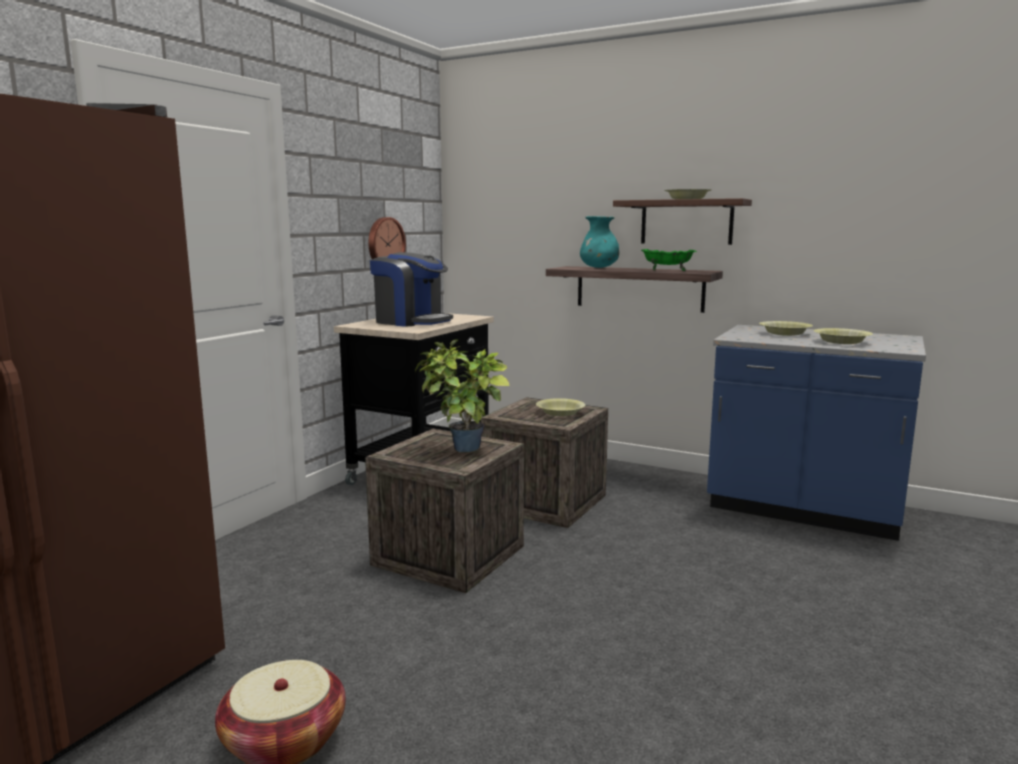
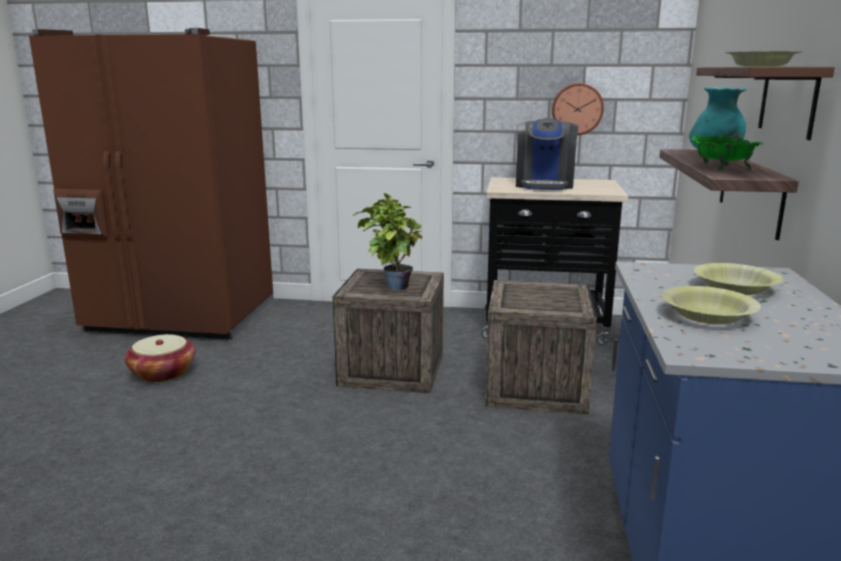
camera: 70 degrees right, 5 degrees up
(560, 413) = (544, 301): yellow bowl -> none

